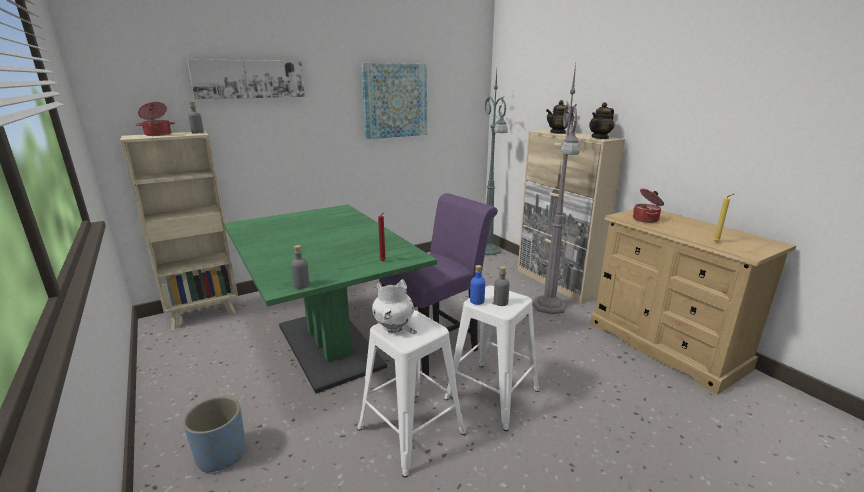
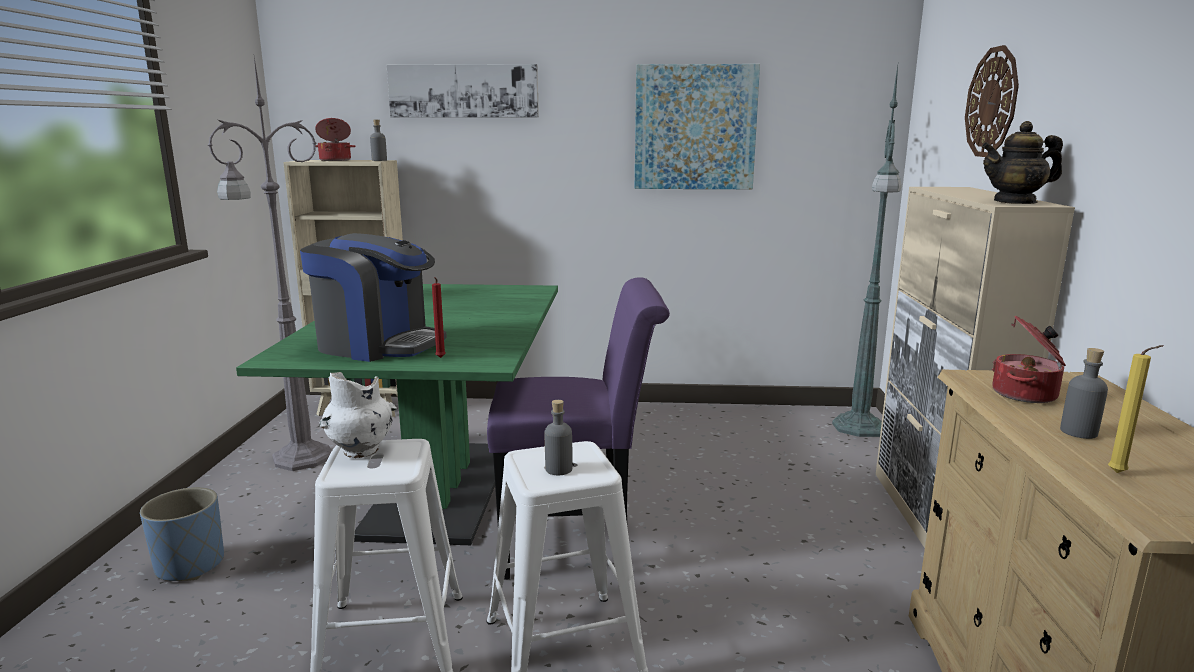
camera: 35 degrees right, 5 degrees down
(301, 285) = (298, 361): grey bottle -> grey bottle (1078, 432)
(328, 262) = (378, 345): none -> coffee machine
(477, 301) = (526, 456): blue bottle -> none
(549, 306) = (858, 554): grey floor lamp -> grey floor lamp (299, 458)
(558, 132) = (957, 191): teapot -> none
(559, 89) = (992, 102): none -> wall clock

